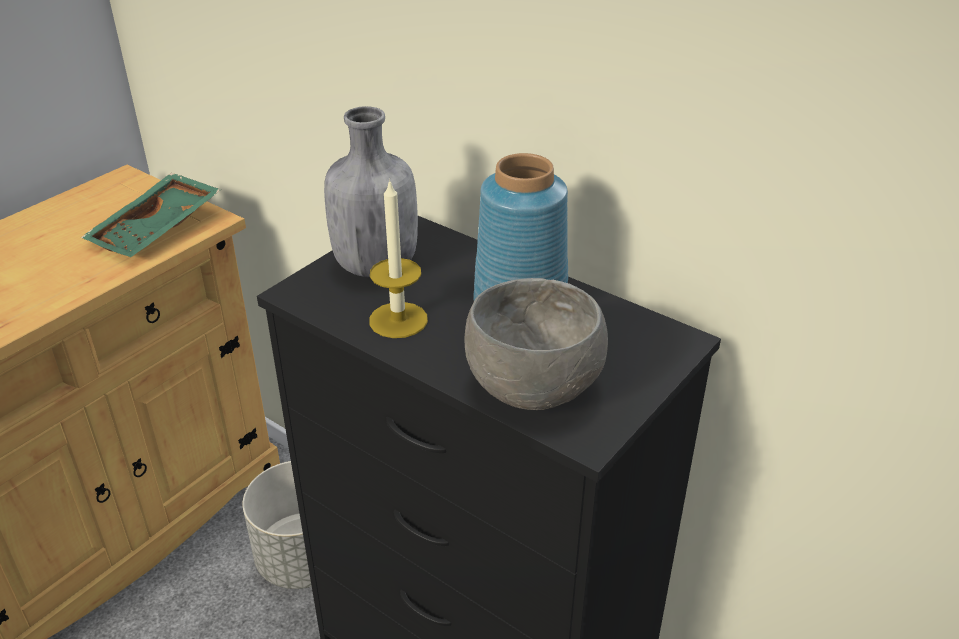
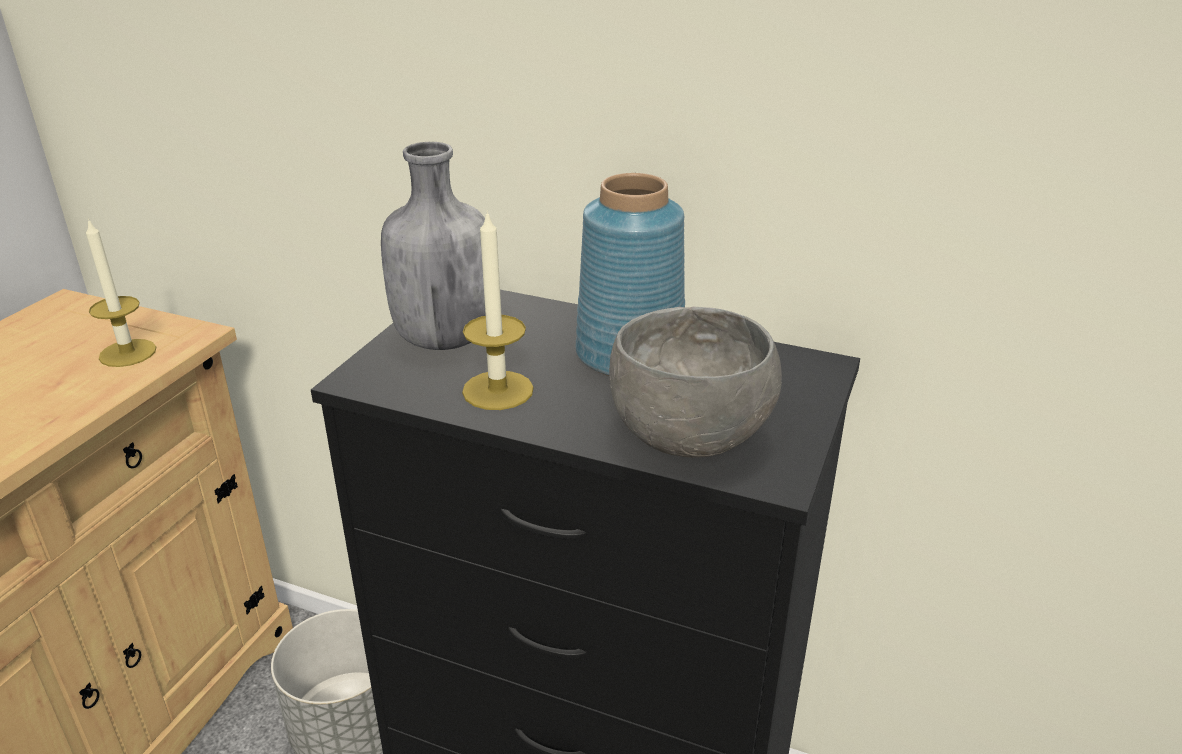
camera: 15 degrees left, 5 degrees down
(158, 230) = (127, 353): green tray -> candle

